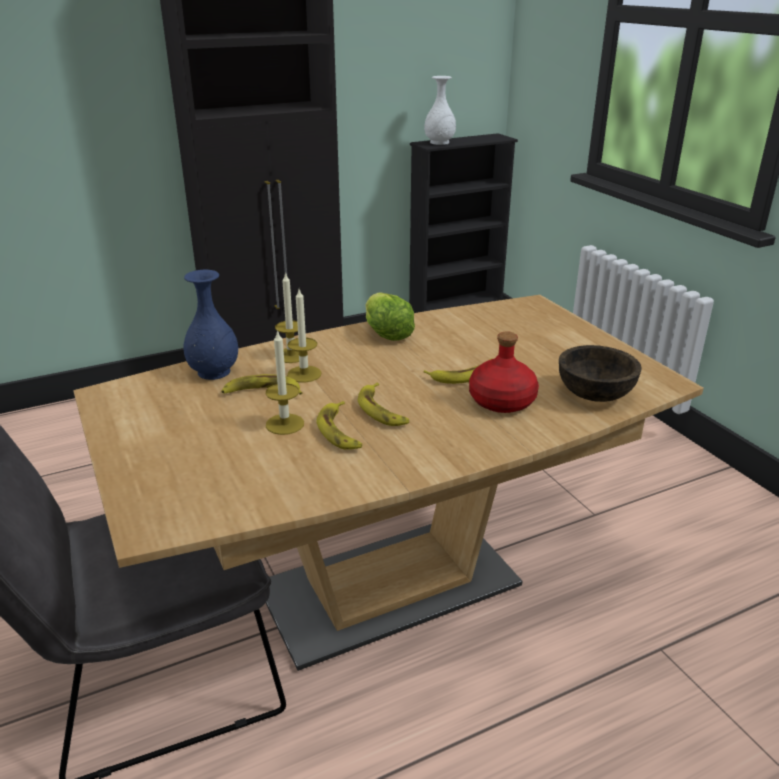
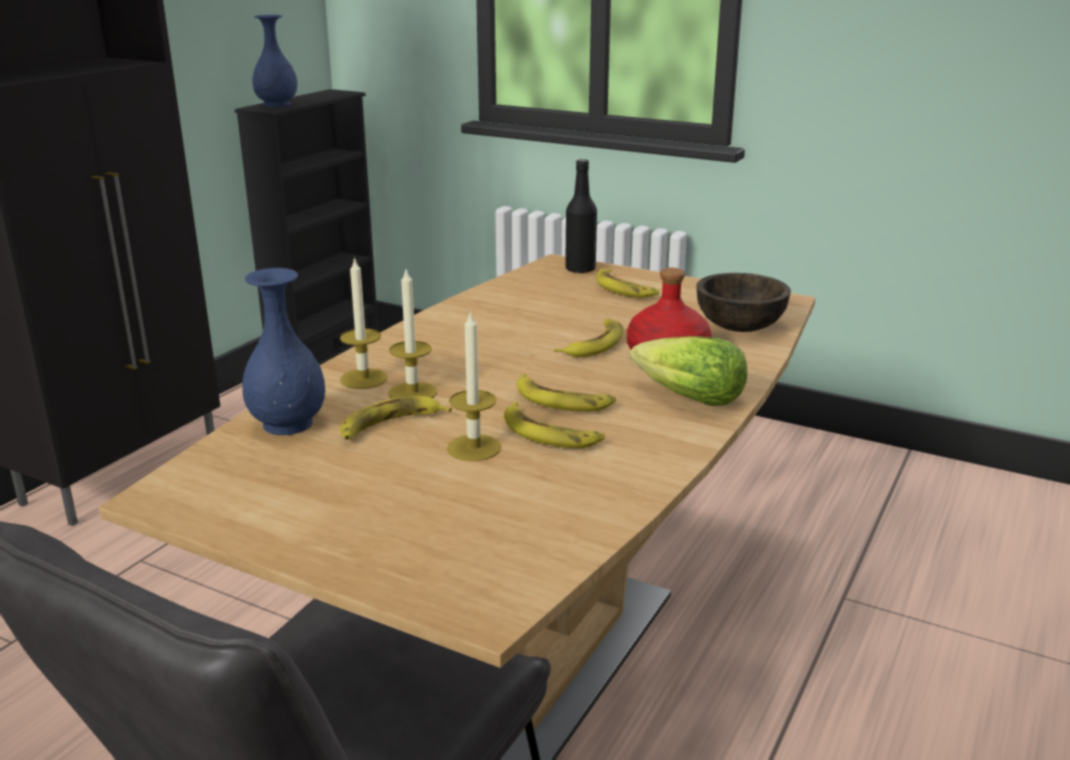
camera: 35 degrees left, 5 degrees down
(386, 333) = (443, 327): lettuce -> lettuce (688, 398)
(439, 143) = (277, 105): white vase -> blue vase
(542, 312) = (580, 269): none -> black bottle
(551, 337) = (624, 289): none -> banana

